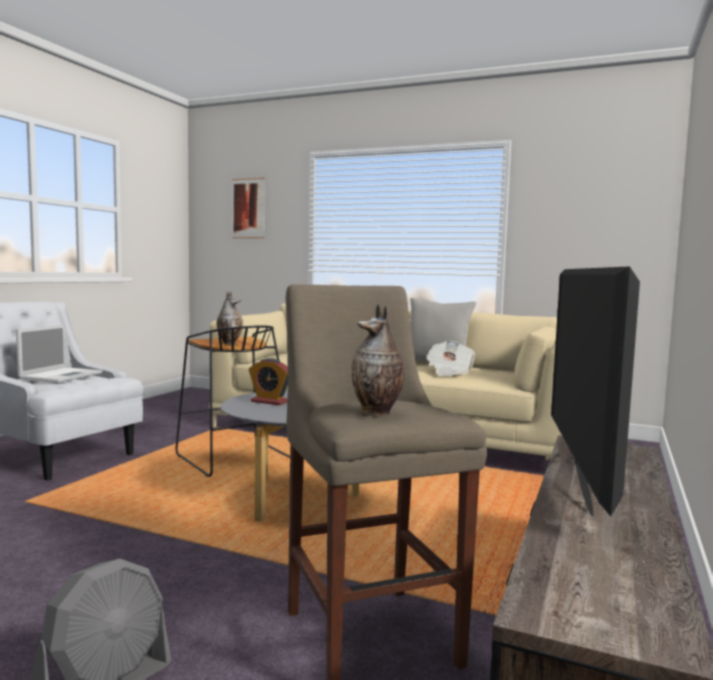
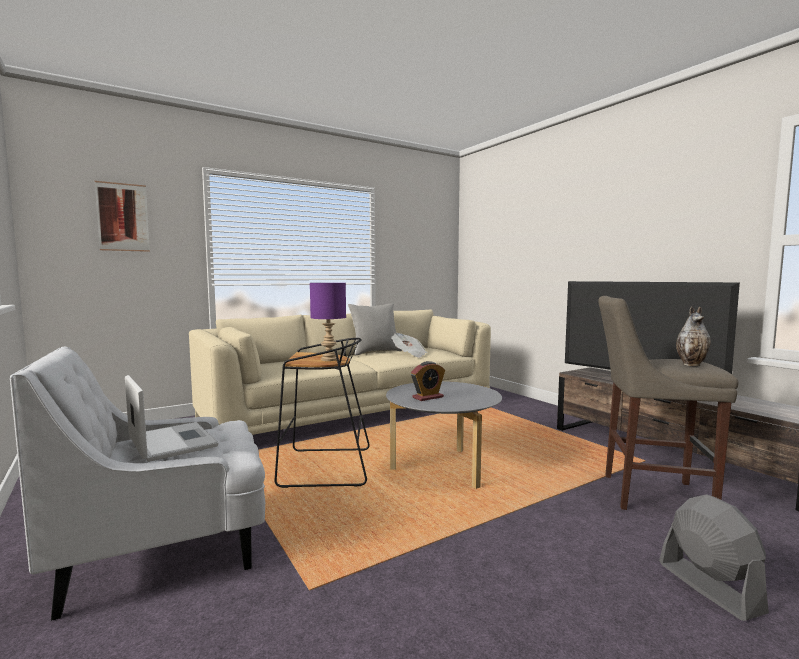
camera: 55 degrees left, 0 degrees up
(229, 343) = (328, 359): vase -> purple table lamp

